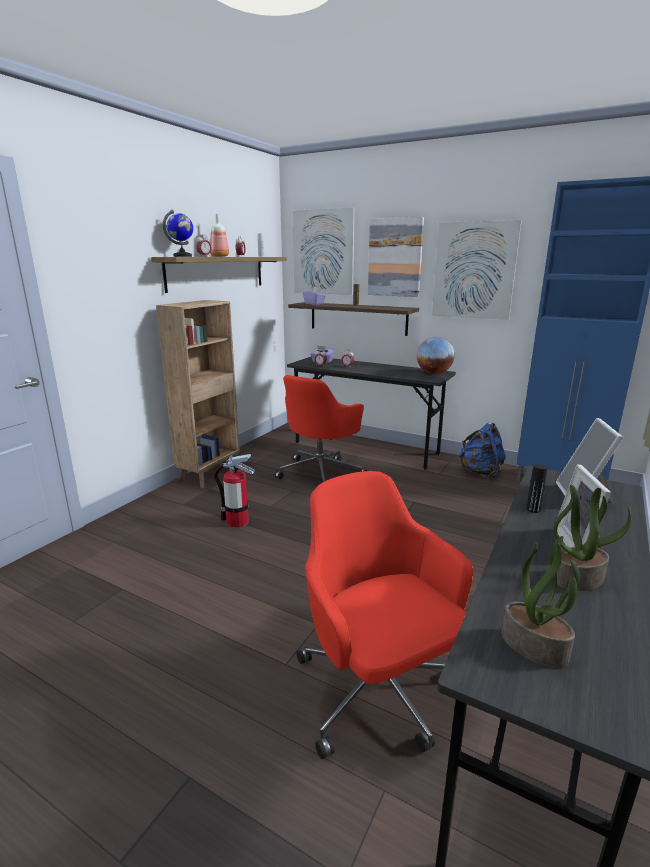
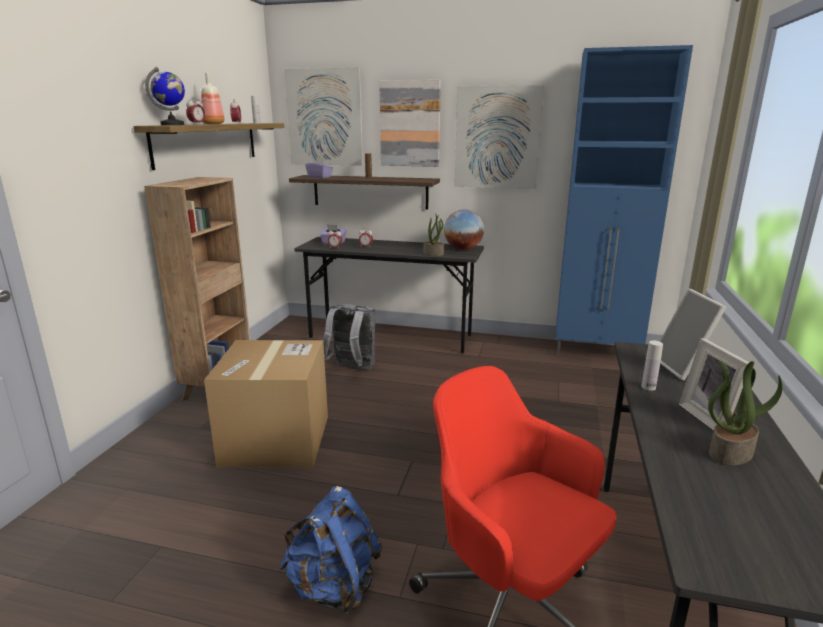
camera: 15 degrees left, 0 degrees up
(237, 521) = (276, 440): fire extinguisher -> cardboard box
(321, 472) = (352, 369): red office chair -> grey backpack
(480, 472) = (519, 350): blue backpack -> blue backpack (333, 586)
(533, 509) = (648, 387): black bottle -> white bottle
(535, 646) = (737, 528): potted plant -> potted plant (434, 254)

